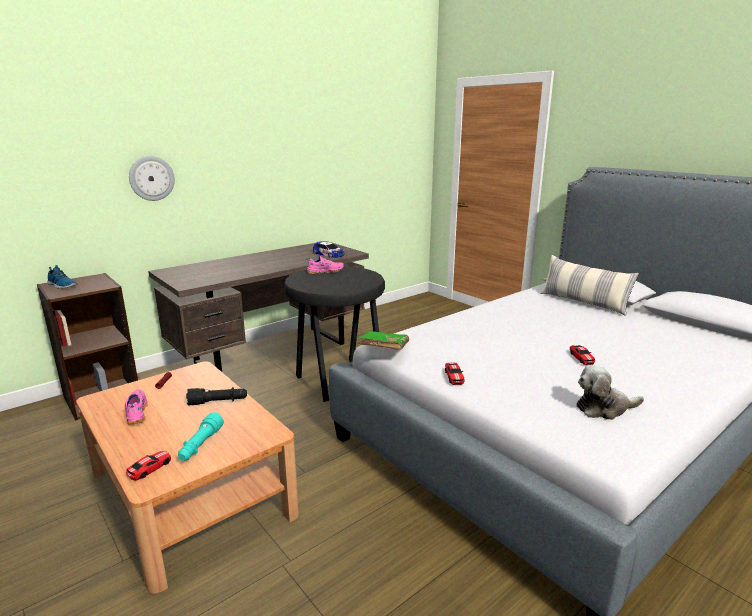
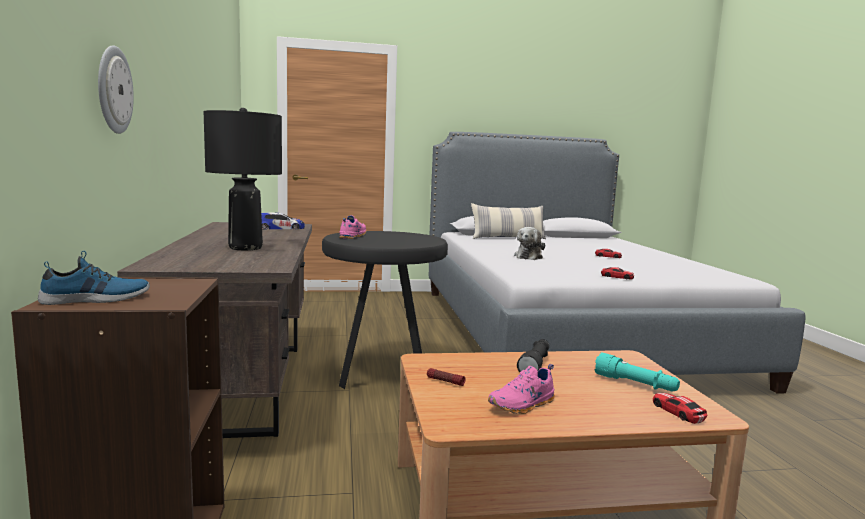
camera: 60 degrees left, 10 degrees down
(135, 412) = (523, 405): pink shoe -> pink shoe turned 45 degrees counterclockwise
(241, 268) = (246, 248): none -> black table lamp
(383, 350) = (544, 278): green book -> none
(604, 408) = (685, 268): plush toy -> plush toy (529, 257)

